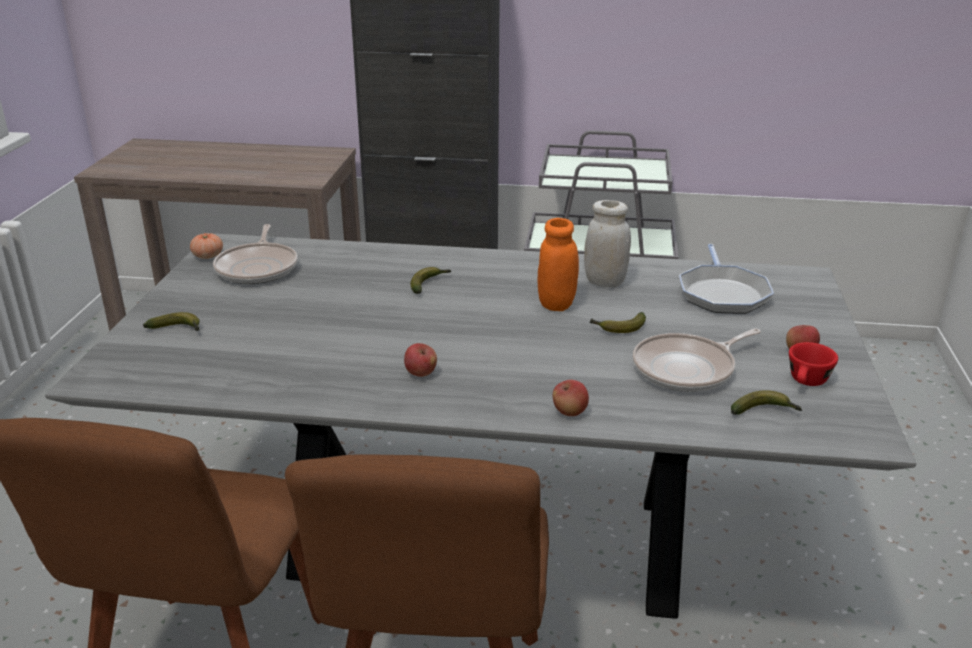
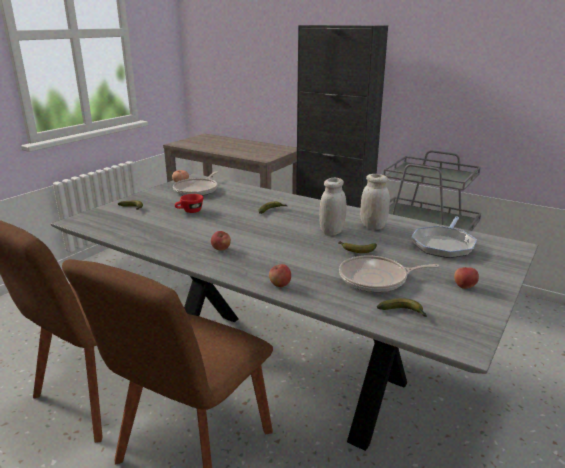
camera: 25 degrees right, 5 degrees down
(556, 304) = (332, 232): orange jar -> white jar
(807, 382) = (452, 304): red cup -> red cup (189, 211)

